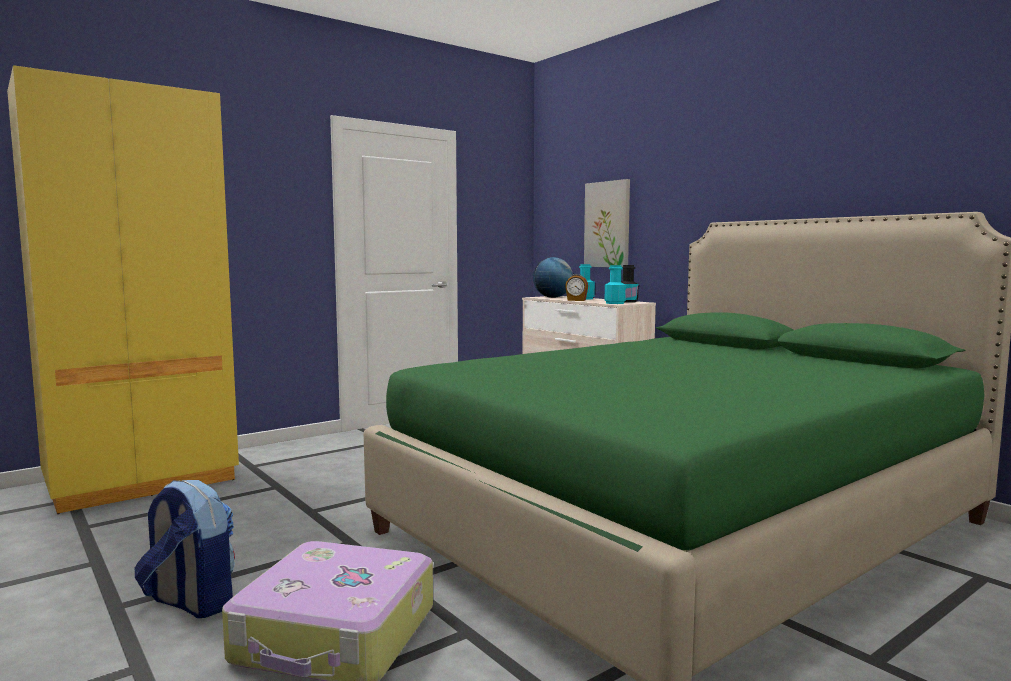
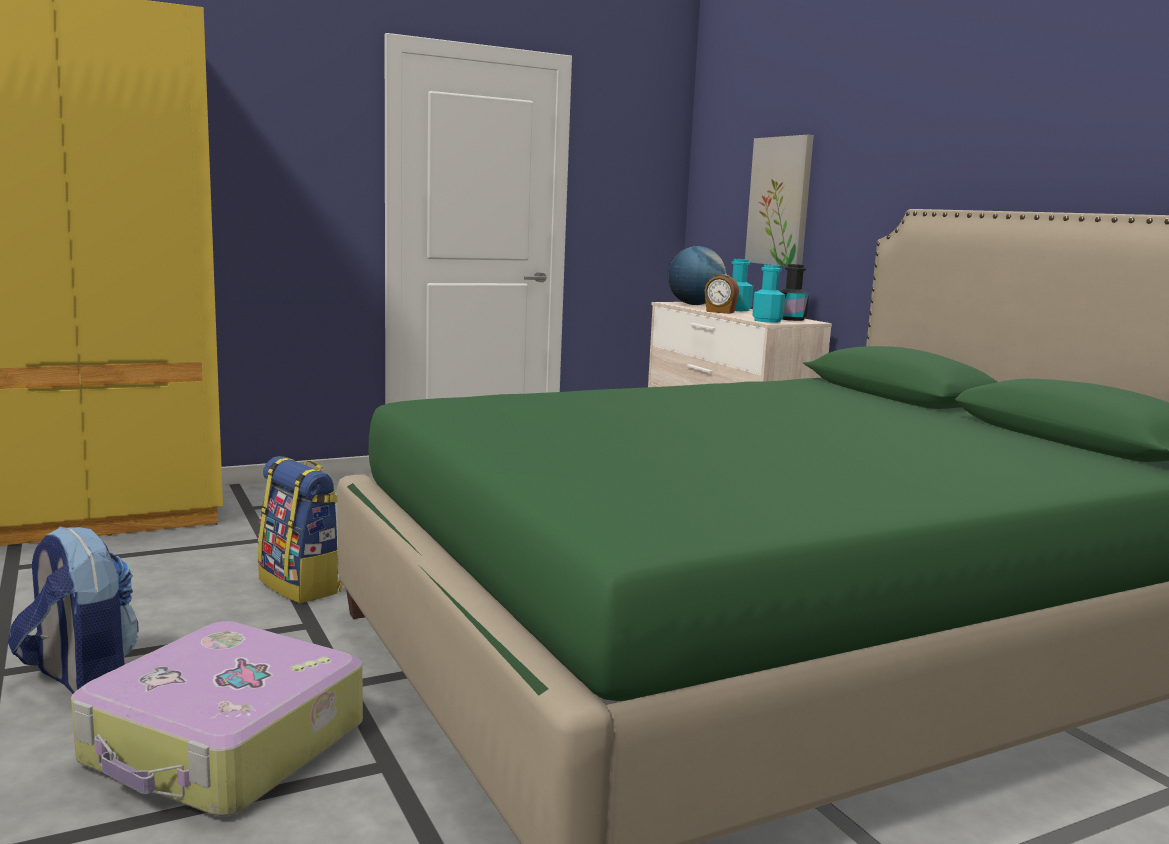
camera: 10 degrees right, 5 degrees up
(326, 516) = (302, 585): none -> backpack

